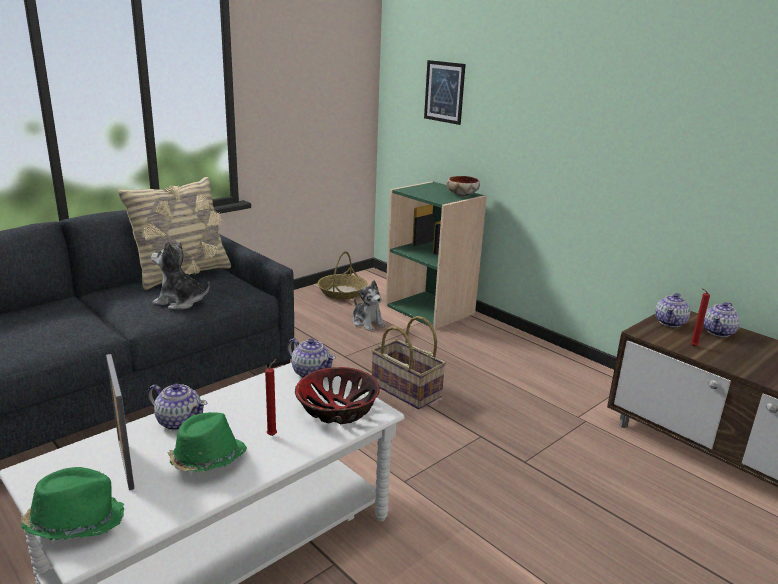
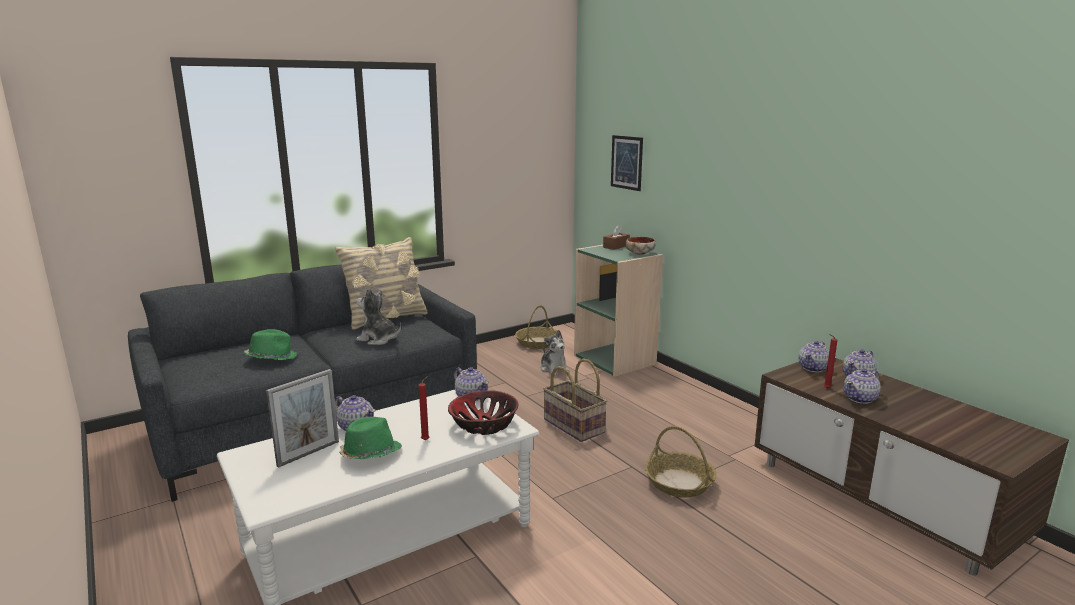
camera: 10 degrees right, 5 degrees down
(75, 522) = (263, 489): green hat -> green hat (271, 358)
(126, 464) = (308, 453): picture frame -> picture frame turned 60 degrees clockwise
(432, 186) = (616, 246): none -> brown tissue box
(536, 452) = (679, 482): none -> basket
(731, 357) = (860, 398): none -> teapot

